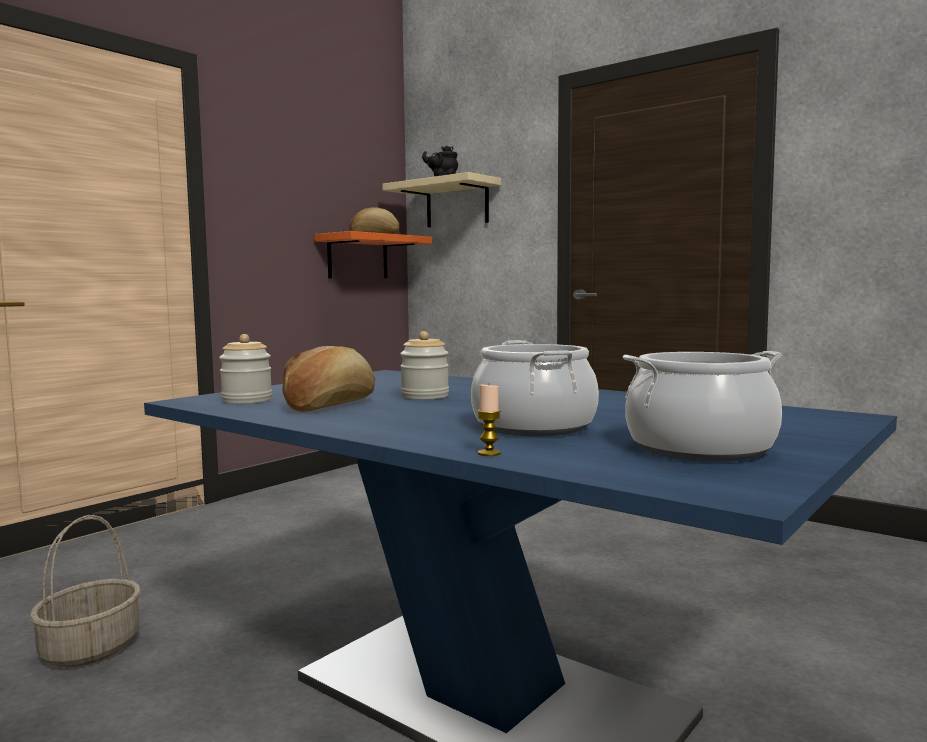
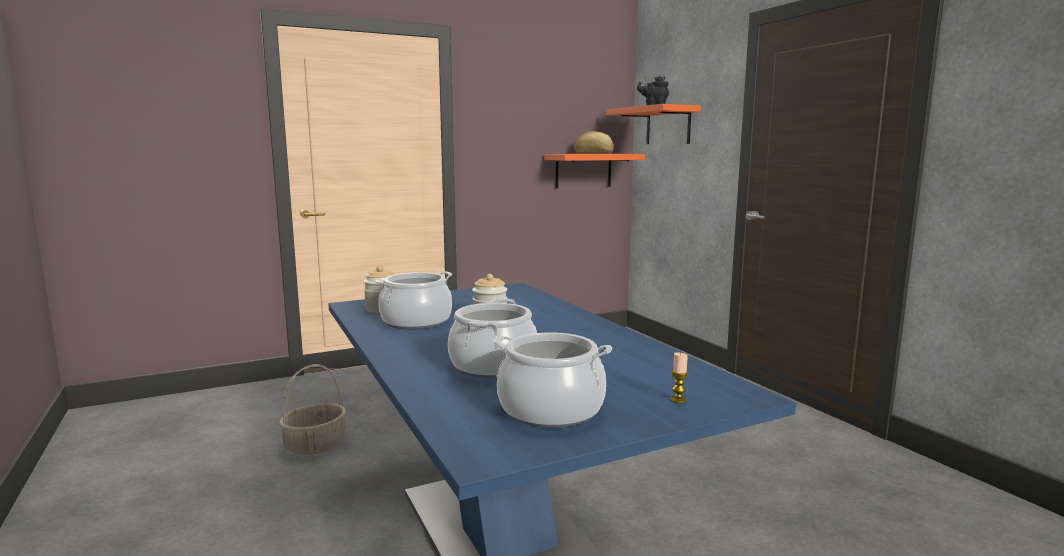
camera: 25 degrees right, 5 degrees up
(329, 405) = (416, 322): bread -> cooking pot
(457, 204) = (668, 126): beige shelf -> orange shelf
(489, 453) = (417, 388): candle -> candle (678, 400)

